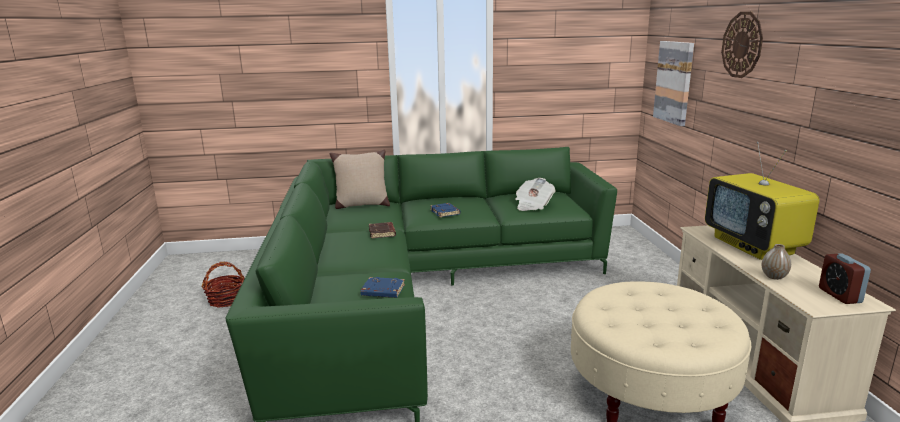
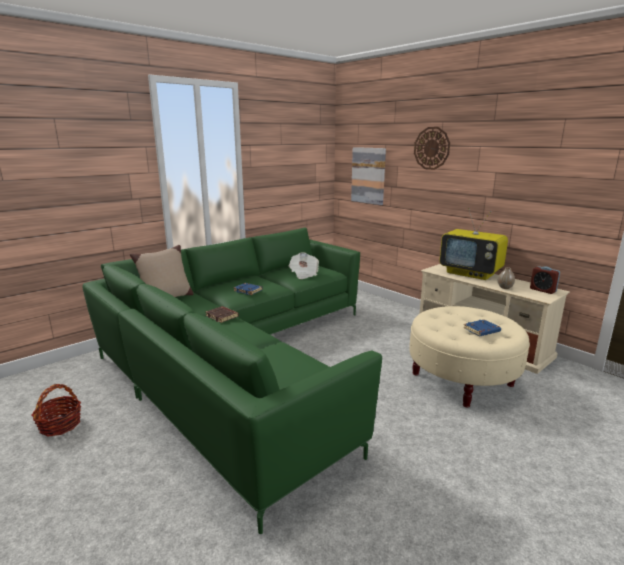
camera: 35 degrees left, 0 degrees up
(382, 291) = (296, 359): blue book -> blue book (482, 330)

